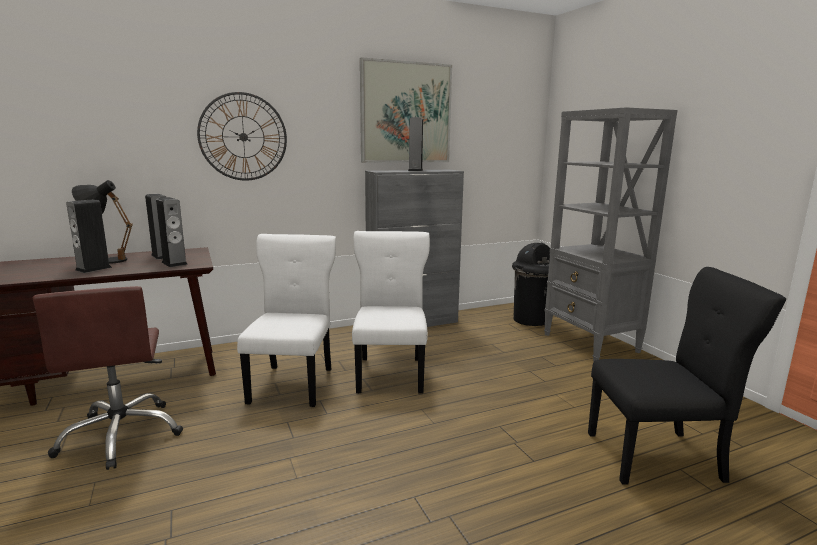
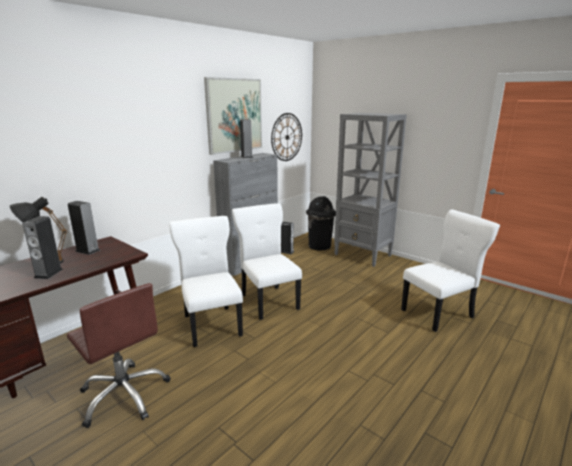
camera: 25 degrees left, 5 degrees up
(174, 263) = (111, 256): speaker -> speaker (287, 252)
(243, 137) = (129, 145): wall clock -> wall clock (287, 137)
(659, 457) = (439, 313): black chair -> white chair

